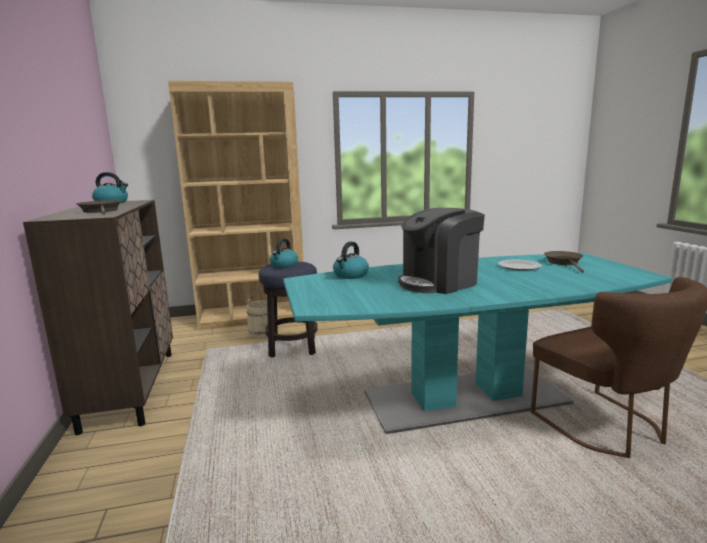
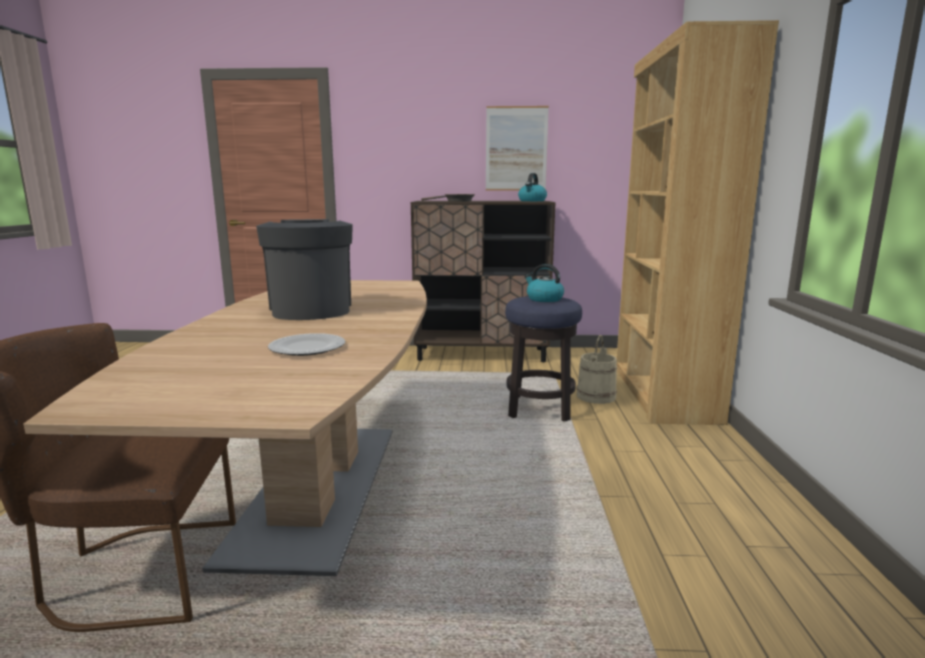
camera: 105 degrees right, 0 degrees up
(61, 144) = (516, 149): none -> picture
(350, 275) = (394, 292): kettle -> none
(466, 398) = (318, 488): turquoise dining table -> brown dining table
(564, 263) = (271, 379): brown frying pan -> none

